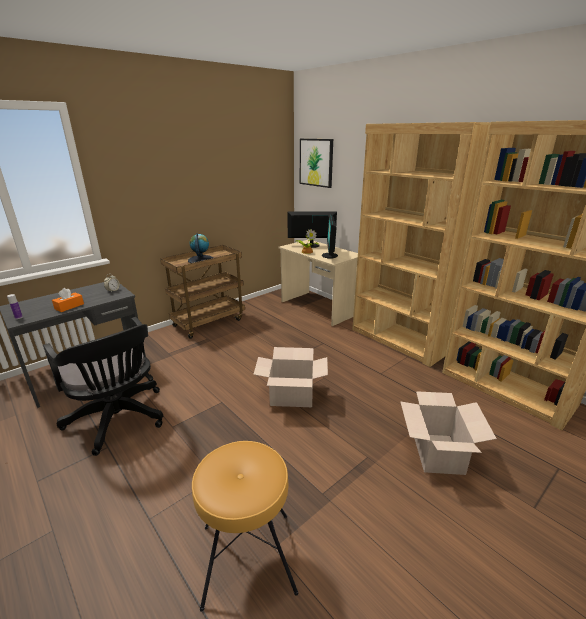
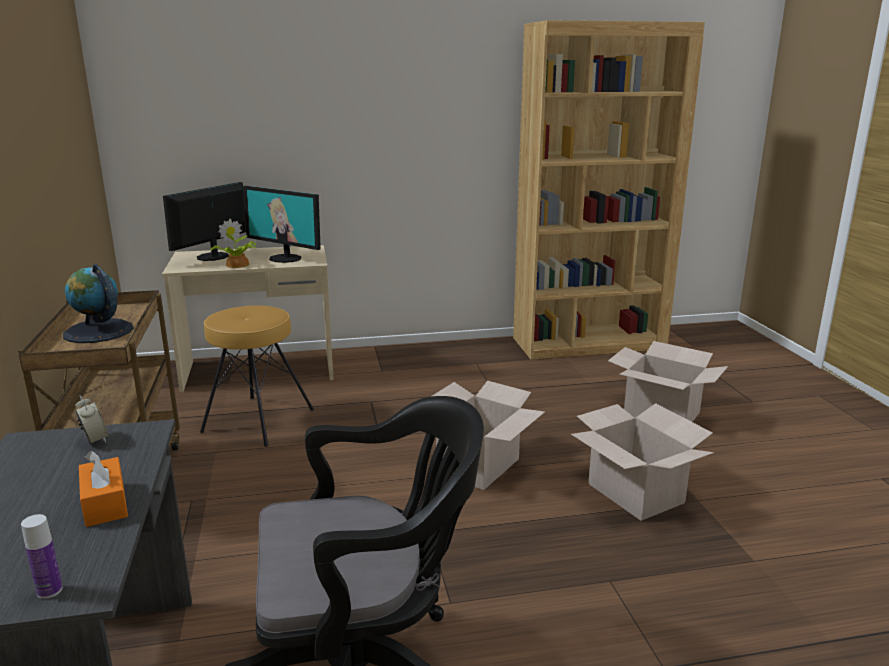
camera: 60 degrees left, 5 degrees down
(247, 556) = (761, 584): brown stool -> brown stool (257, 420)
(314, 466) = (636, 493): none -> cardboard box
(316, 162) = (166, 94): picture -> none
(399, 340) = (434, 354): brown bookcase -> none

